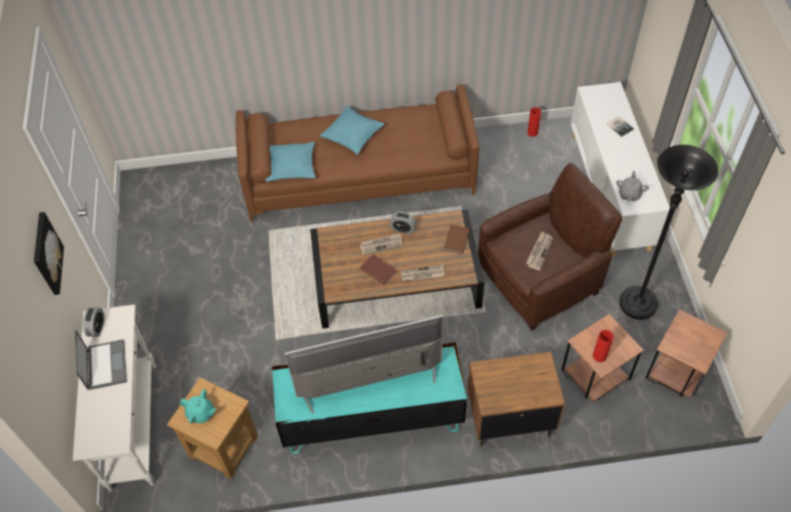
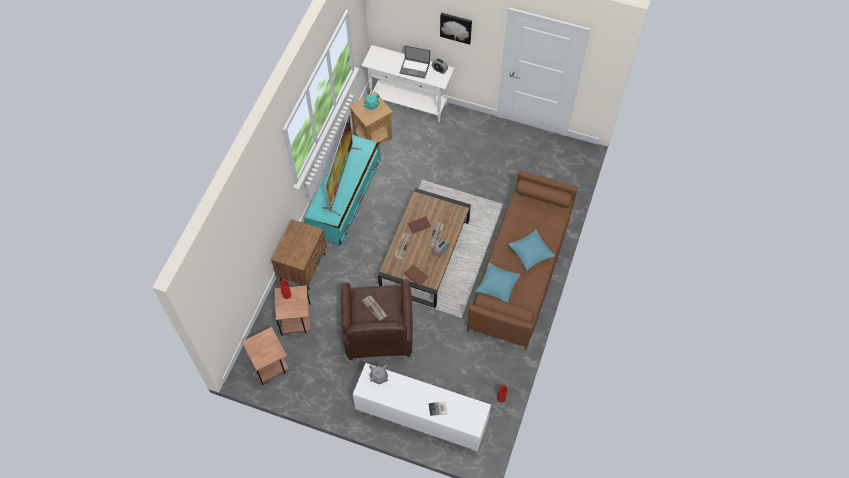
camera: 115 degrees right, 5 degrees up
(291, 166) = (522, 209): turquoise pillow -> turquoise pillow (497, 285)
(638, 304) = (327, 377): black floor lamp -> none

